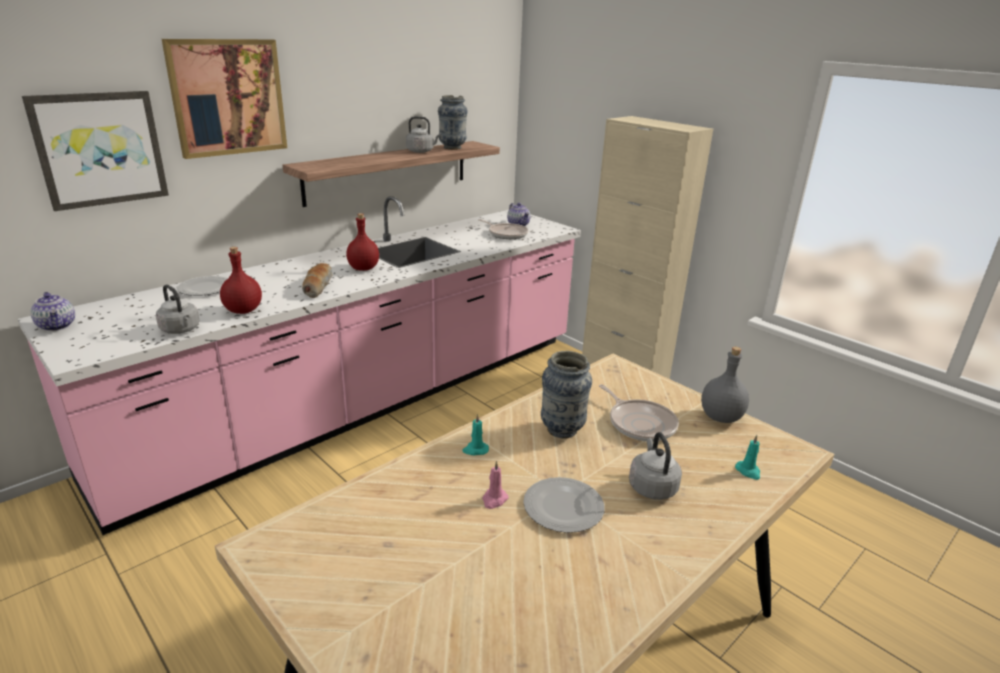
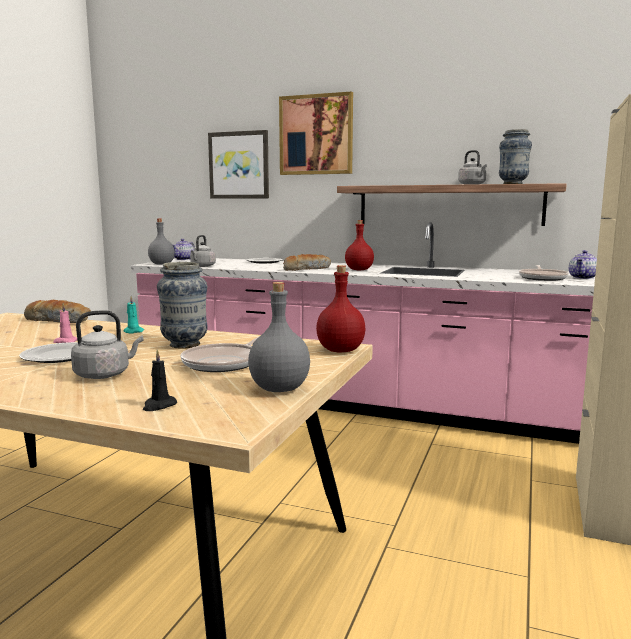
camera: 65 degrees right, 15 degrees down
(93, 351) = (161, 264): none -> grey bottle
(243, 310) = (244, 267): red bottle -> red bottle (340, 350)
(353, 497) = (59, 321): none -> bread
(748, 471) = (159, 406): turquoise candle -> black candle

